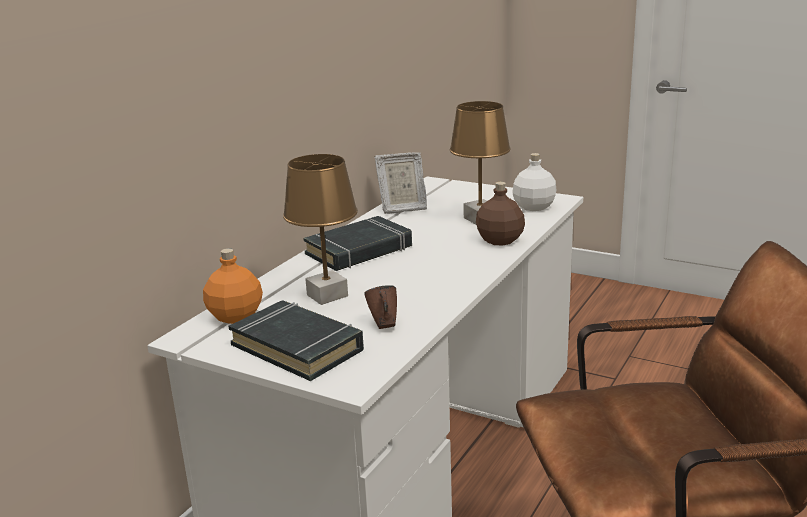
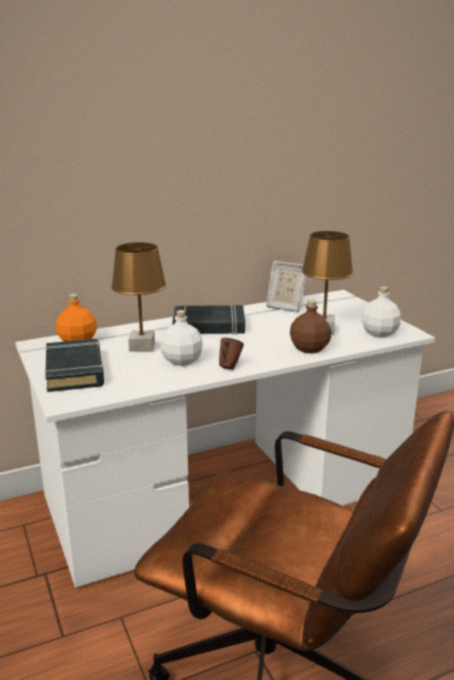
camera: 35 degrees right, 0 degrees up
(383, 325) = (139, 376): brown mug -> brown mug (229, 367)
(398, 294) = (181, 360): none -> white bottle

